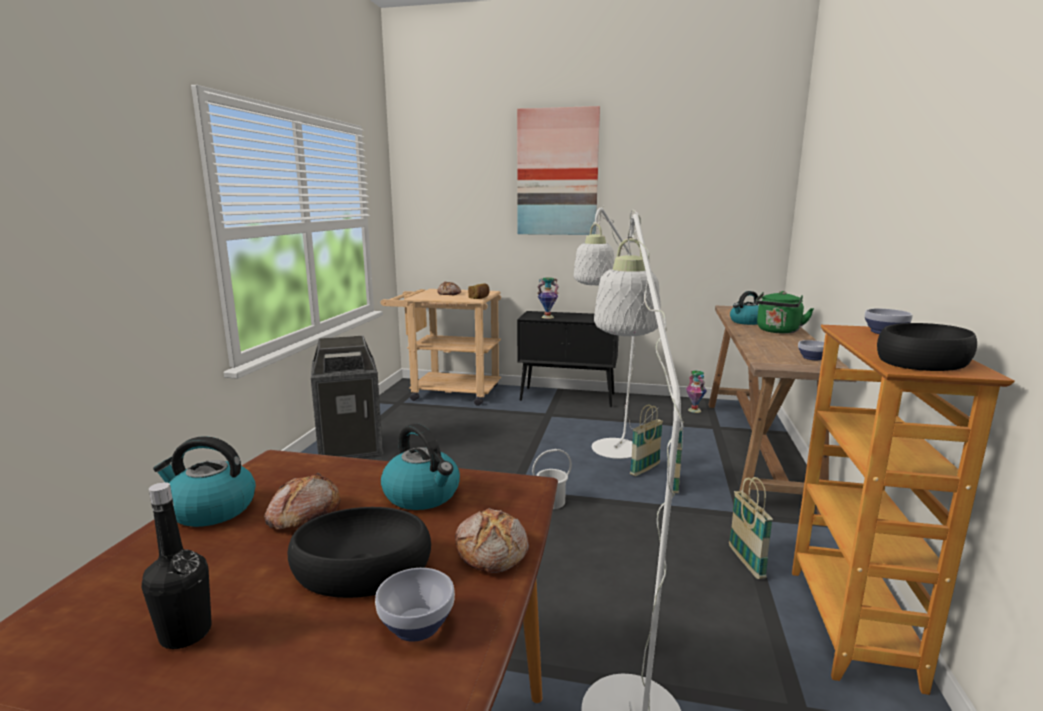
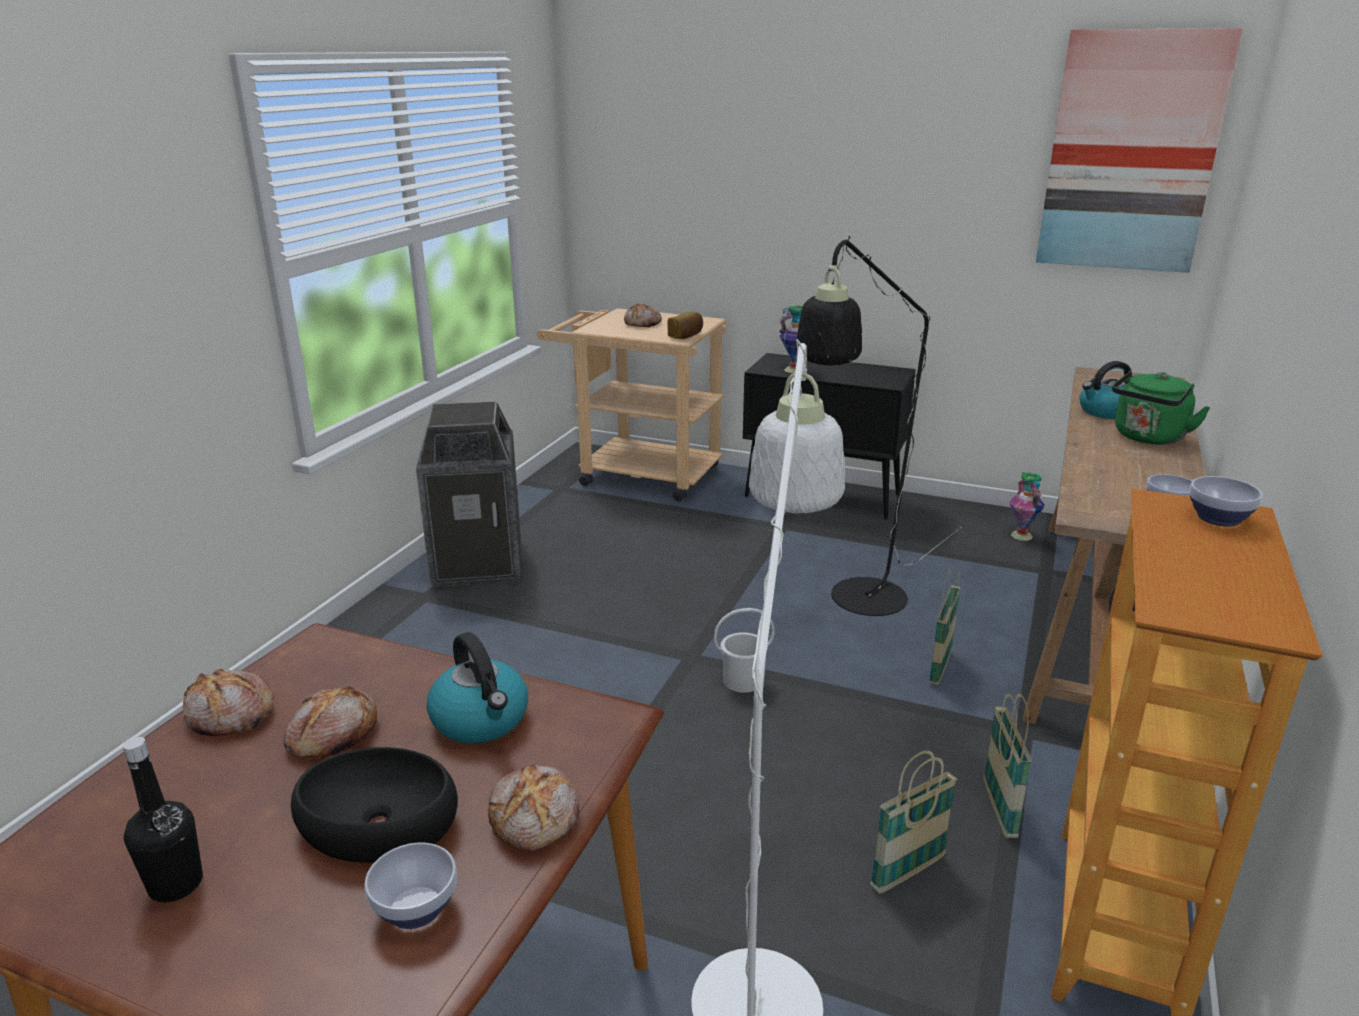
camera: 10 degrees right, 10 degrees up
(211, 510) = (229, 715): kettle -> bread
(557, 173) = (826, 127): picture -> picture (1131, 153)
(611, 453) = (859, 604): white floor lamp -> black floor lamp
(645, 469) = (901, 639): basket -> basket (908, 872)
(921, 360) = (1216, 594): black bowl -> none

